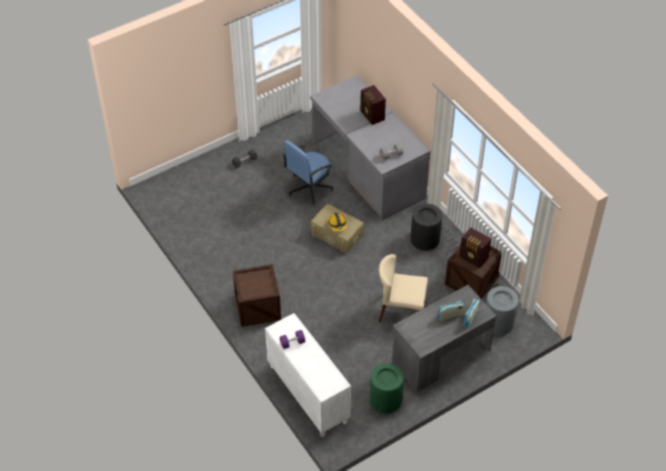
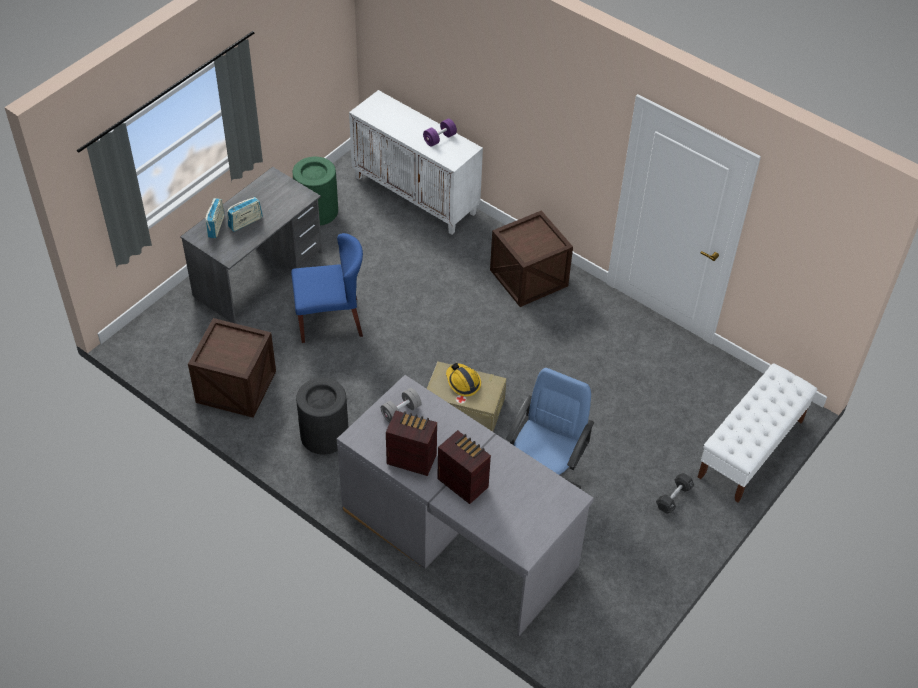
camera: 160 degrees right, 0 degrees up
(187, 174) = (751, 449): none -> white bench
(401, 310) = (330, 320): beige chair -> blue chair
(474, 258) = (231, 347): radio -> radio (411, 458)
(498, 322) = (186, 336): grey trash can -> none

